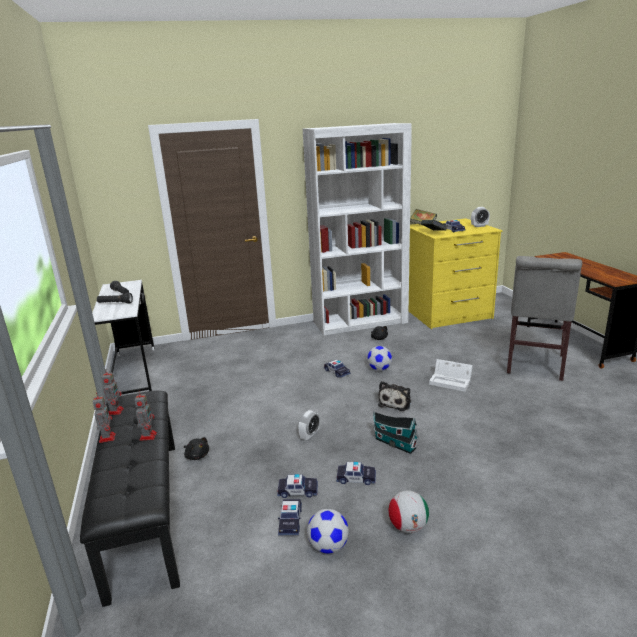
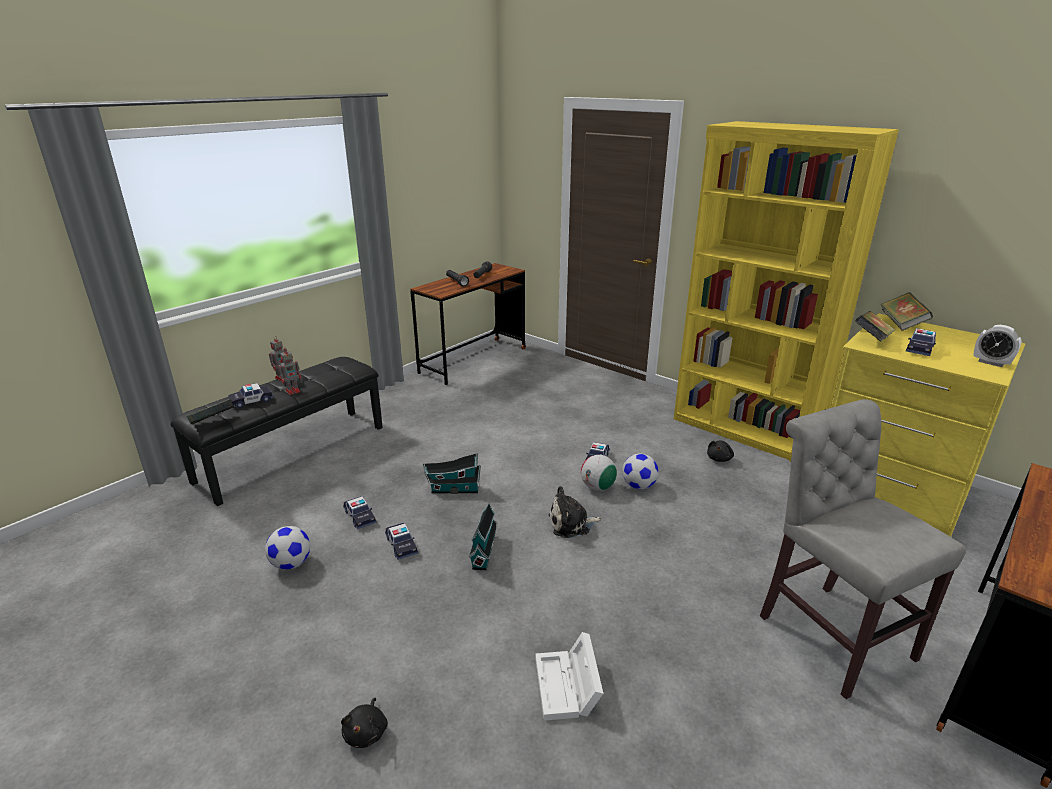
camera: 55 degrees right, 5 degrees up
(115, 411) = (323, 365): toy robot -> none
(133, 375) = (473, 360): white desk -> brown desk
(152, 495) = (214, 423): none -> book
(197, 456) = (377, 443): black plush toy -> black plush toy (367, 732)
(290, 521) = (315, 528): toy car -> toy car (251, 401)
(309, 436) = (453, 489): alarm clock -> toy house
(360, 322) = (746, 430): white bookcase -> yellow bookcase
(408, 527) = (342, 607): football -> football (597, 487)
(451, 381) = (674, 555): white storage box -> white storage box (568, 688)
(534, 366) = (829, 632): grey chair -> grey chair turned 75 degrees clockwise

